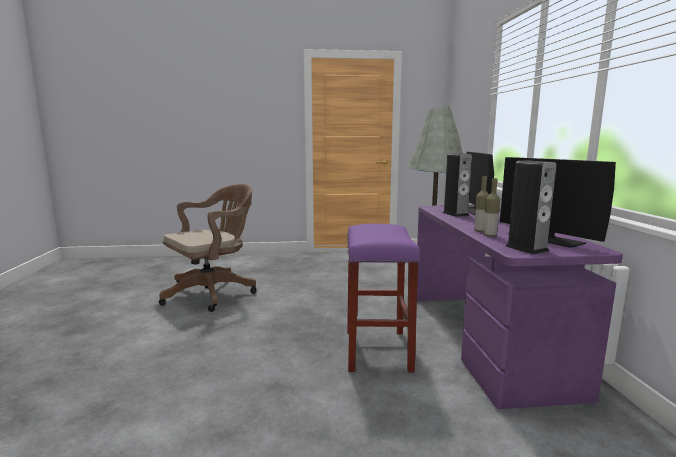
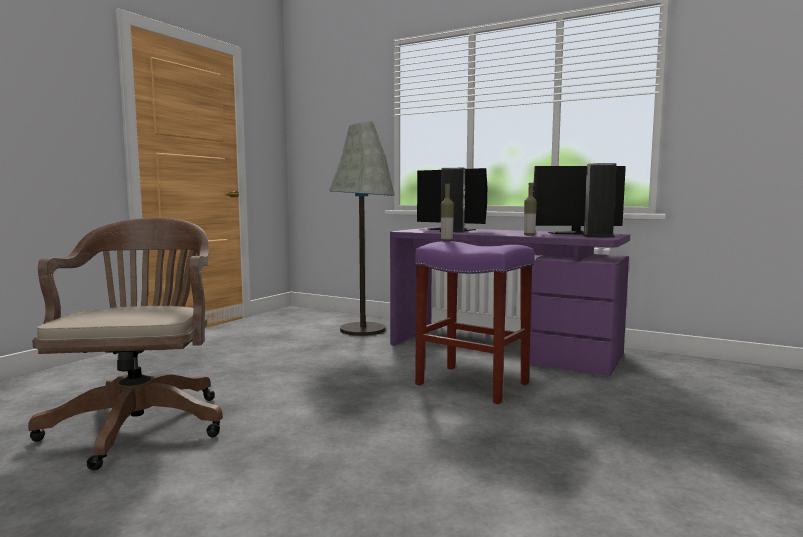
camera: 55 degrees left, 5 degrees down
(490, 235) = (548, 235): bottle -> bottle (446, 240)

